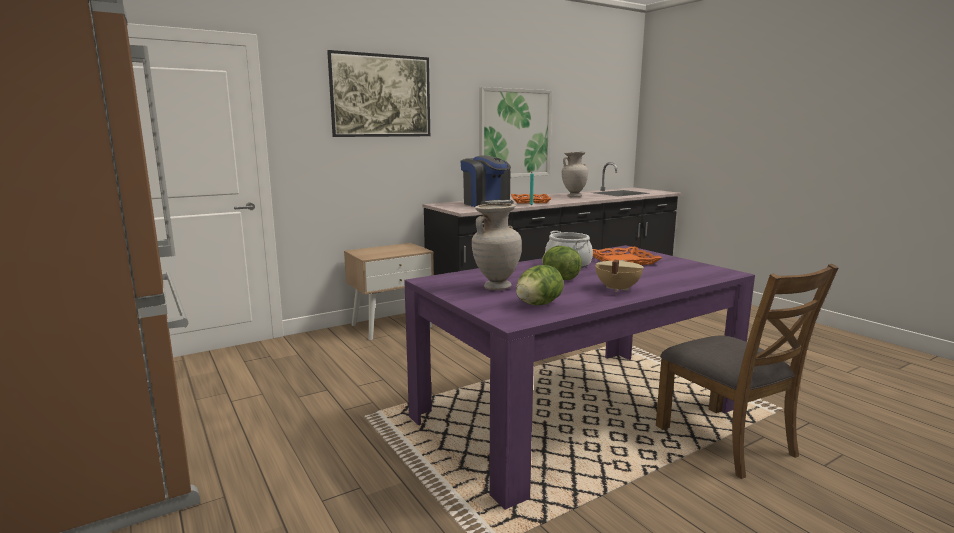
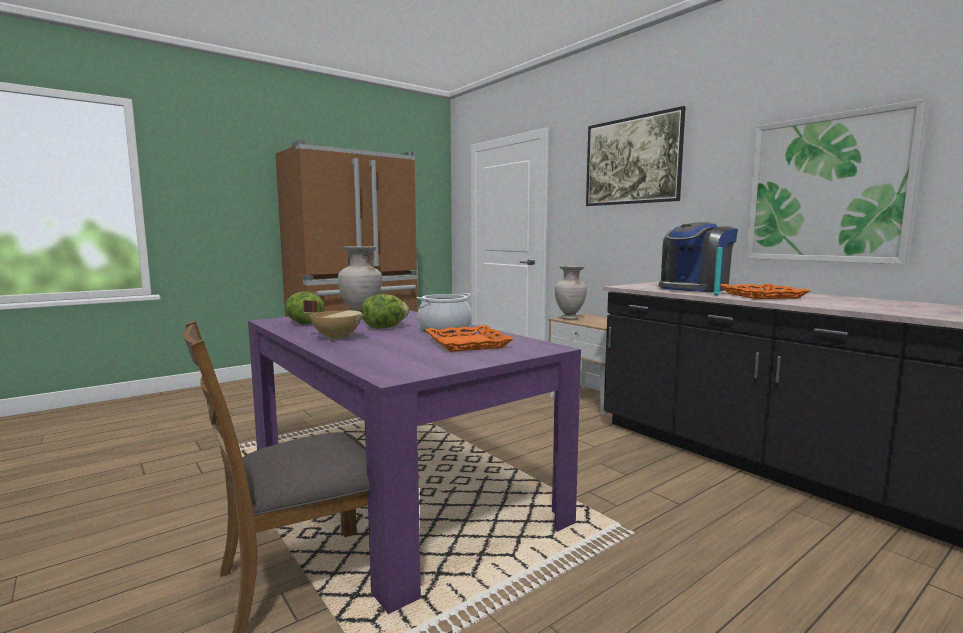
camera: 85 degrees right, 5 degrees down
(573, 196) = (898, 306): beige vase -> beige vase (570, 318)

